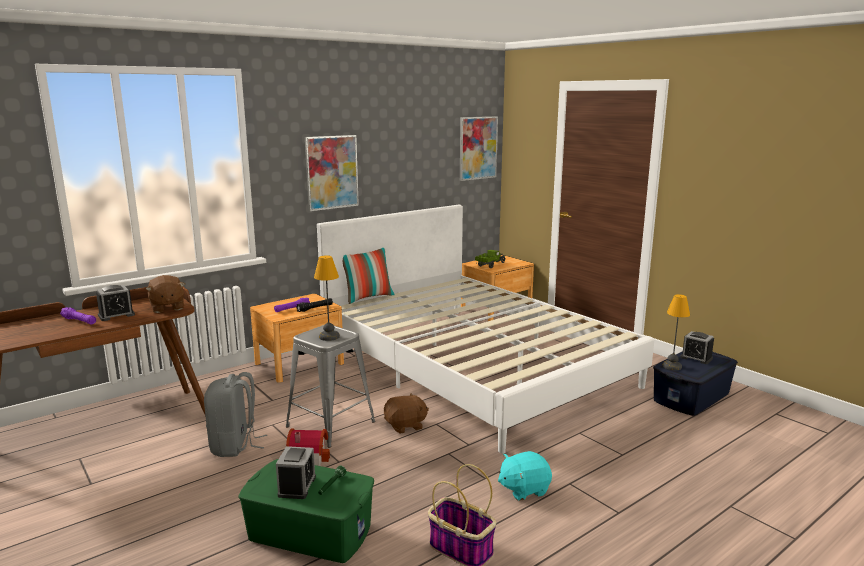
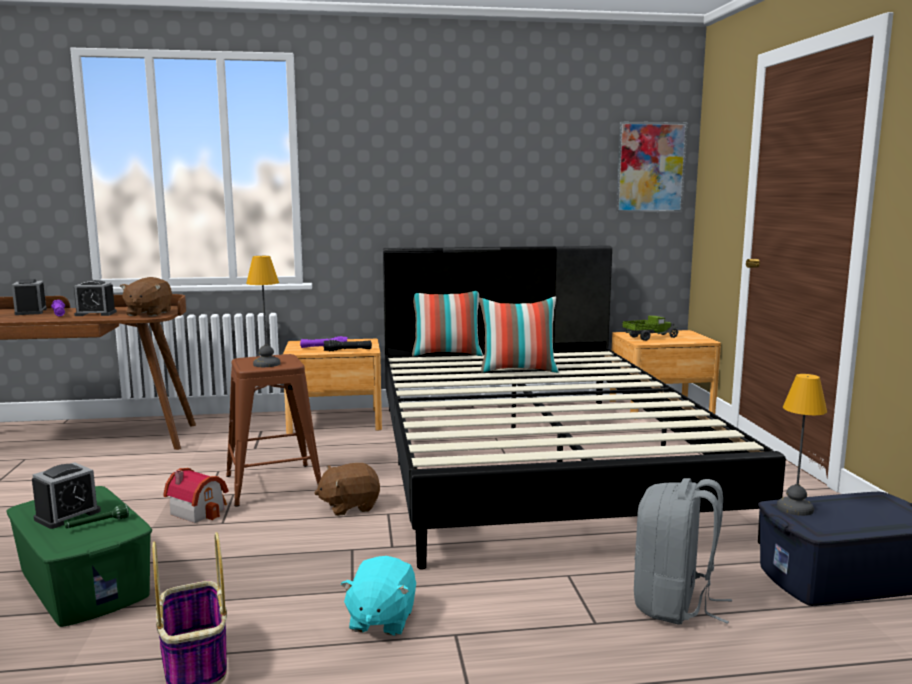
camera: 30 degrees right, 5 degrees down
(234, 445) = (155, 481): grey backpack -> grey backpack (674, 604)
(330, 424) = (273, 484): grey stool -> brown stool
(331, 172) = (410, 185): picture -> none
(405, 426) = (349, 506): brown plush toy -> brown plush toy turned 150 degrees clockwise
(436, 303) = (518, 370): none -> pillow
(473, 365) = (535, 461): white bed -> black bed
(523, 489) = (381, 620): turquoise plush toy -> turquoise plush toy turned 90 degrees counterclockwise
(696, 358) = (864, 507): alarm clock -> alarm clock (31, 312)

